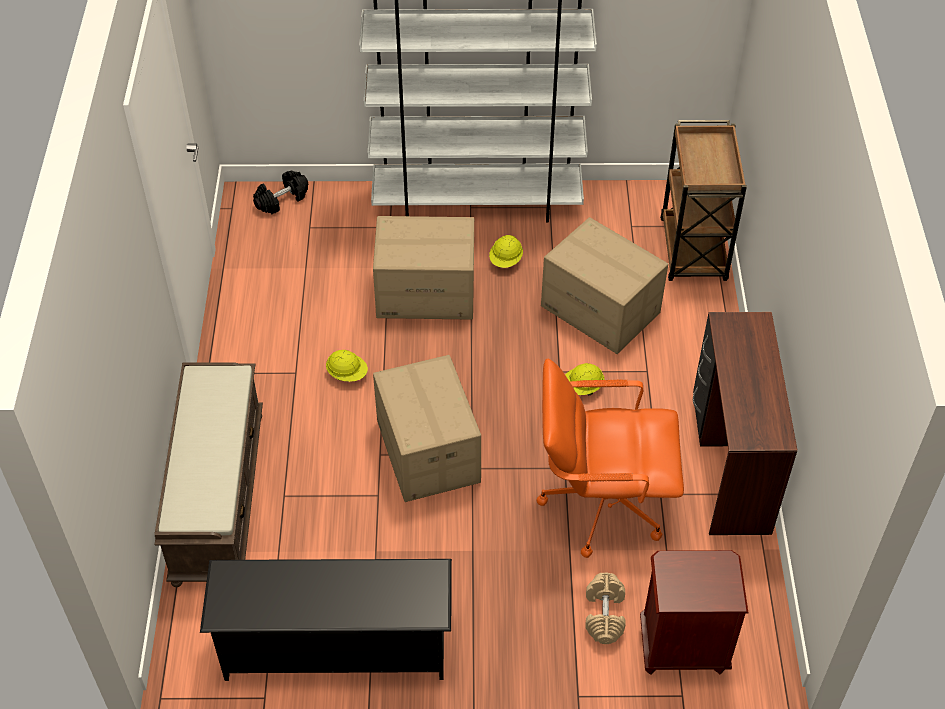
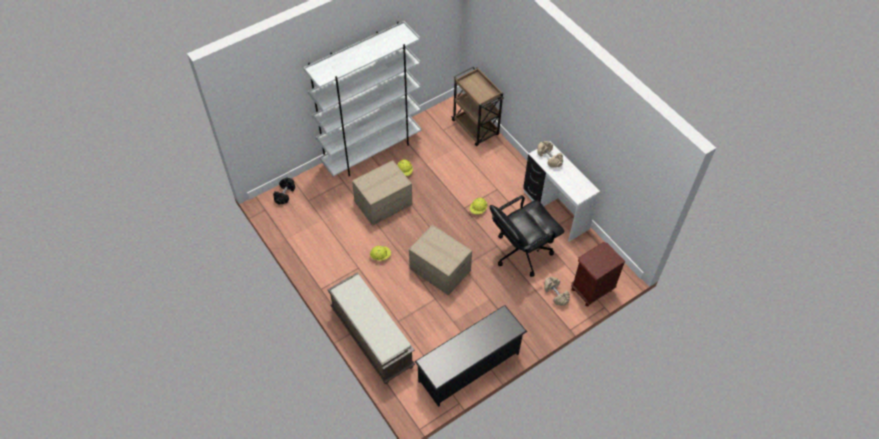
camera: 35 degrees left, 5 degrees up
(601, 309) = (459, 172): cardboard box -> none
(601, 503) = (521, 252): orange office chair -> black office chair
(728, 466) = (555, 210): brown desk -> white desk
(743, 340) = (549, 158): none -> beige dumbbell

